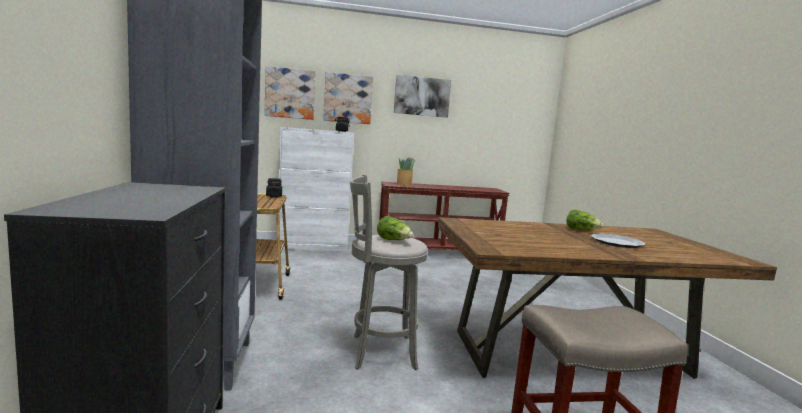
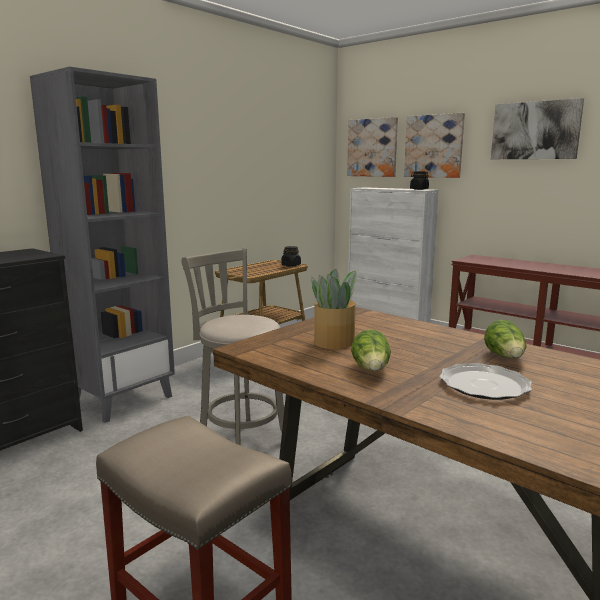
camera: 50 degrees right, 5 degrees up
(394, 241) = (235, 323): lettuce -> lettuce (371, 370)
(404, 184) = (491, 260): potted plant -> potted plant (335, 341)

